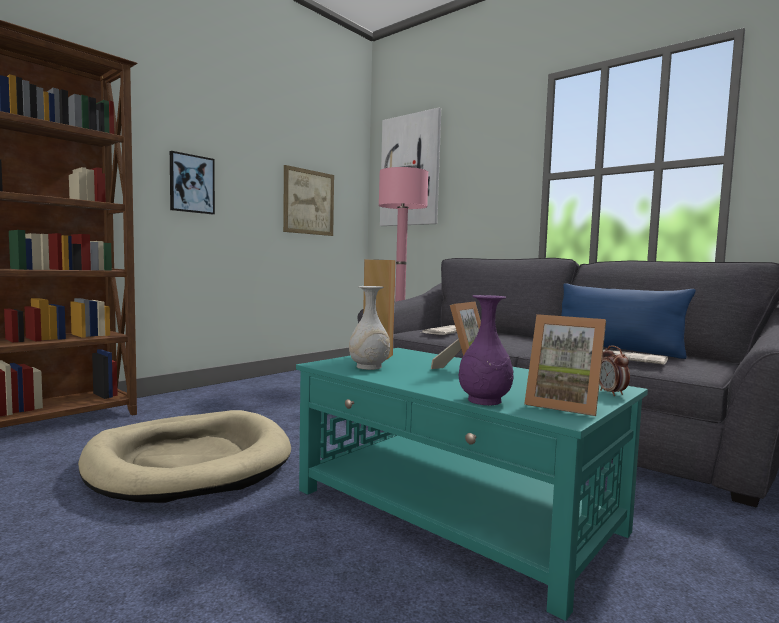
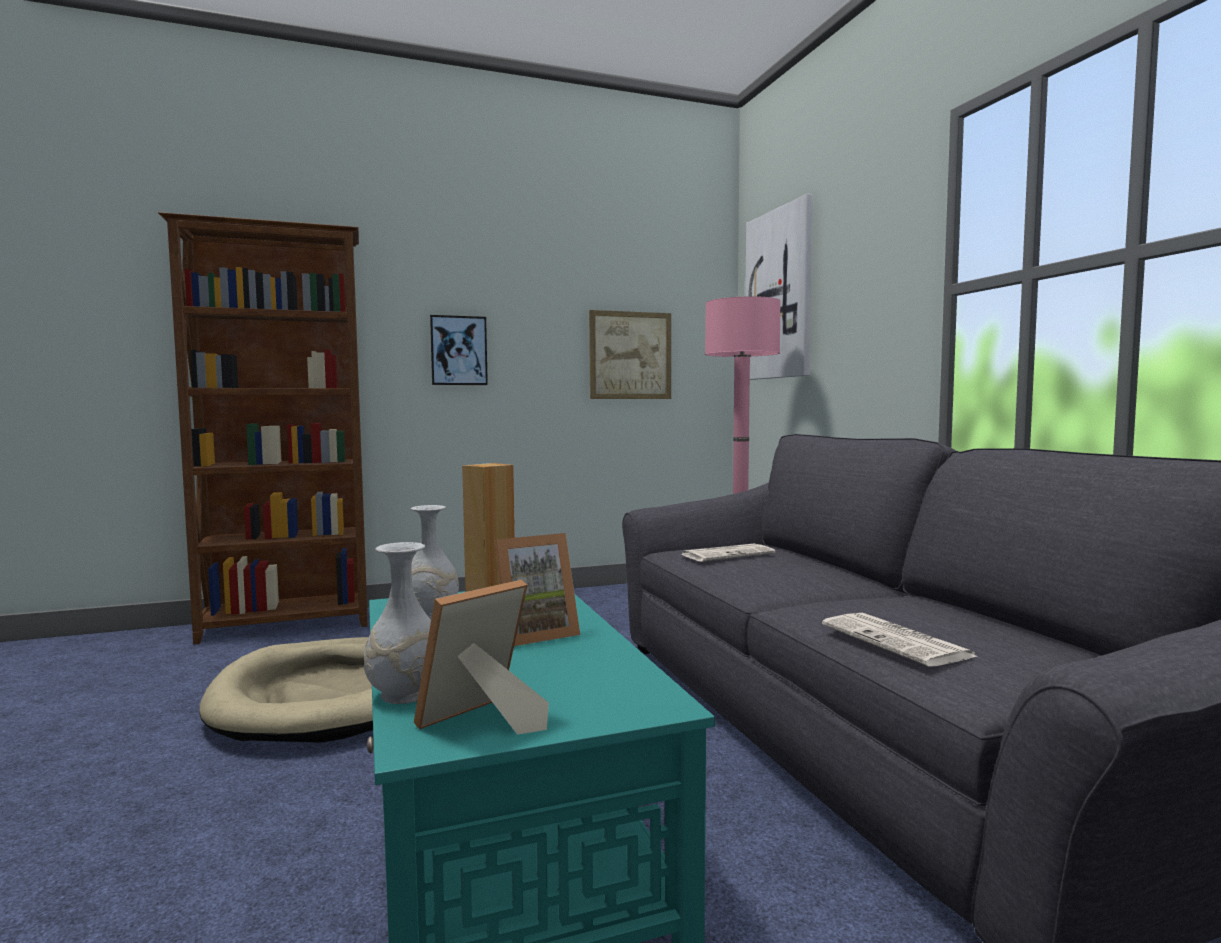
camera: 30 degrees right, 0 degrees up
(484, 401) = (404, 694): purple vase -> white vase
(563, 405) = (481, 722): picture frame -> picture frame turned 75 degrees clockwise
(611, 393) = (619, 714): alarm clock -> none
(616, 349) = (937, 619): blue pillow -> none

